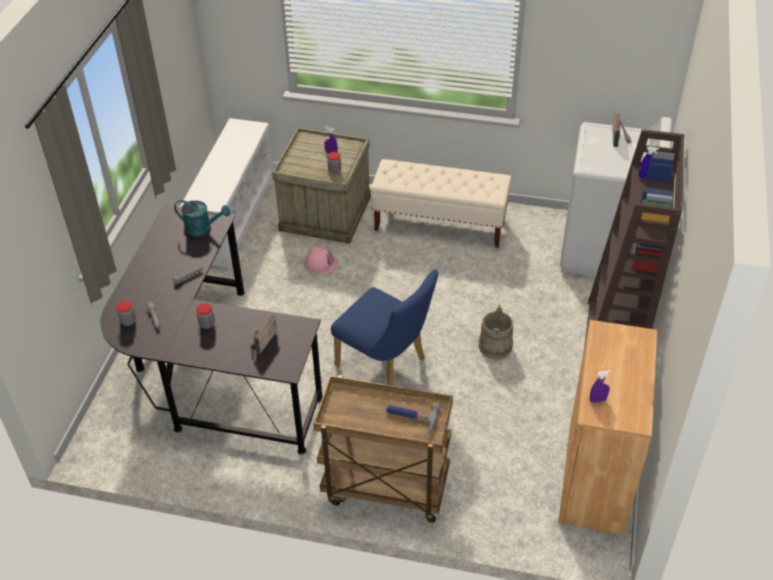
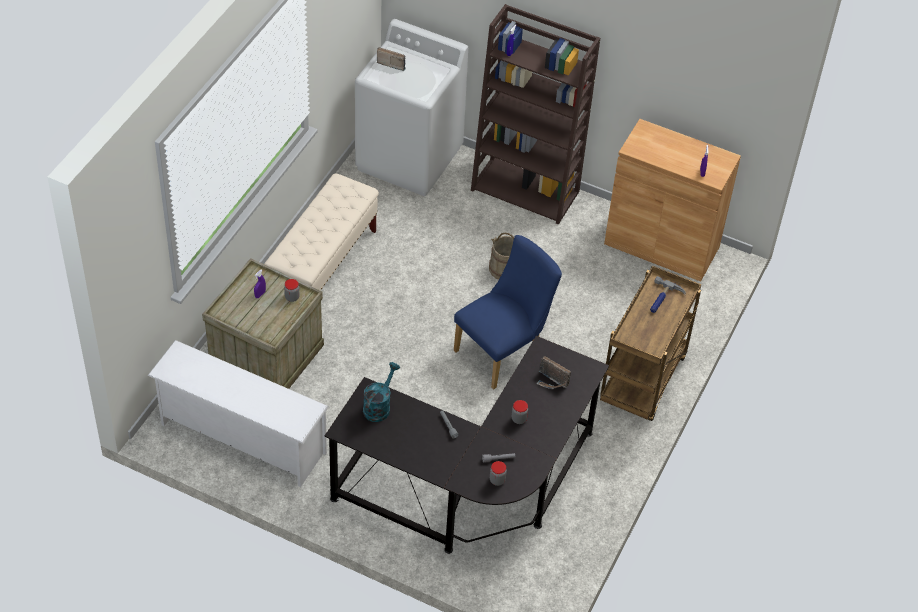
camera: 80 degrees left, 5 degrees up
(320, 263) = (345, 374): pink hard hat -> none

